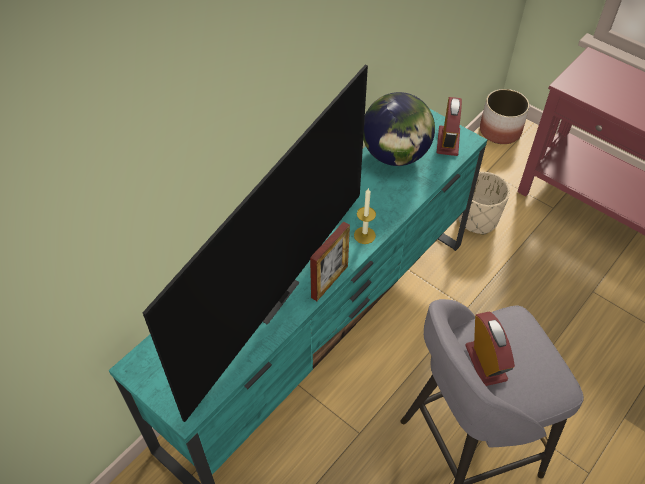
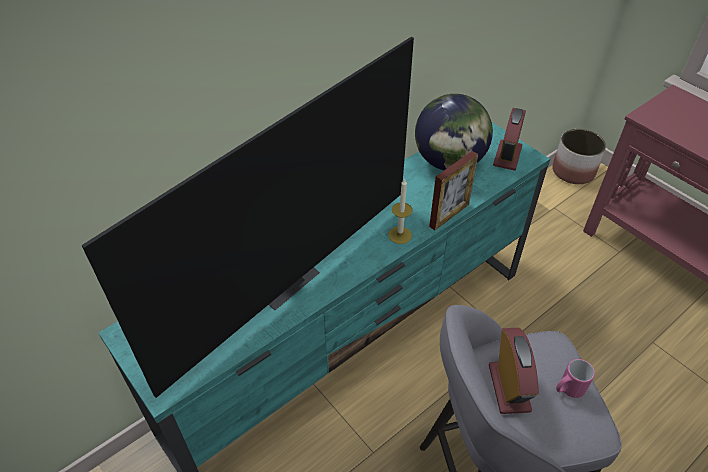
camera: 10 degrees right, 5 degrees down
(329, 281) = (352, 276): picture frame -> picture frame (449, 215)
(477, 219) = (537, 252): beige planter -> none
(534, 356) = (568, 389): none -> pink mug

